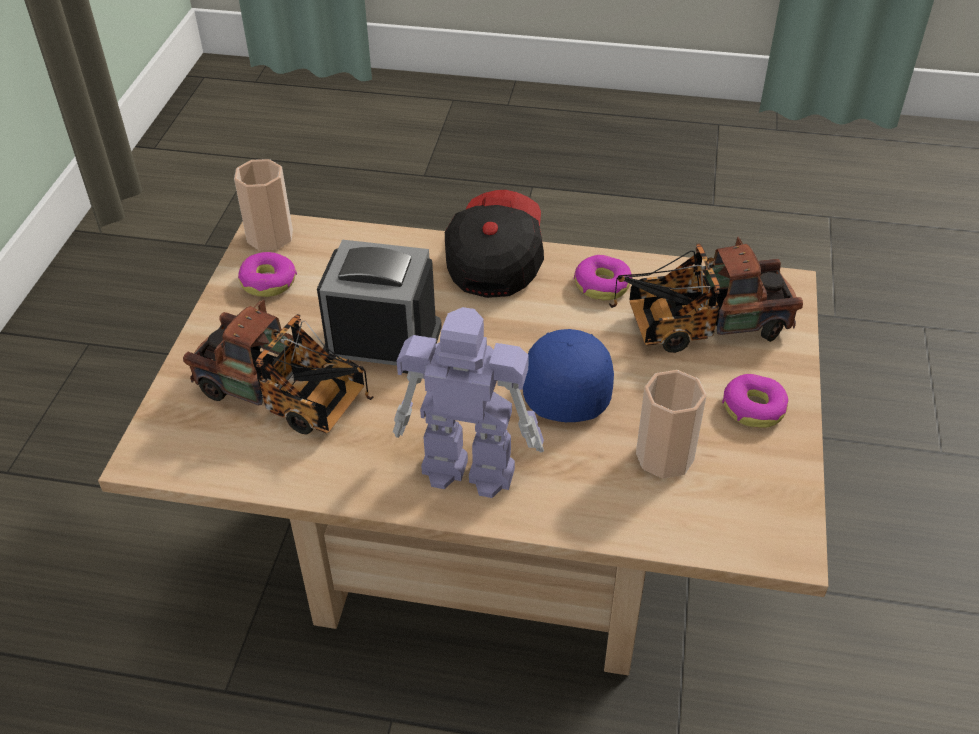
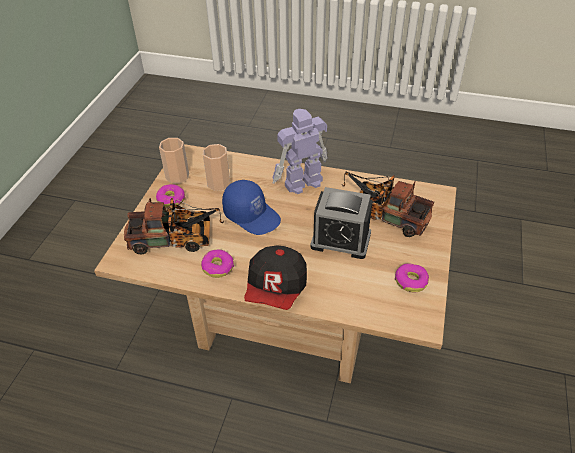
camera: 175 degrees left, 0 degrees up
(270, 236) = (419, 316): cup -> cup (177, 176)
(466, 468) = (302, 183): toy robot -> toy robot turned 135 degrees clockwise
(565, 382) = (252, 215): blue cap -> blue cap turned 60 degrees counterclockwise

